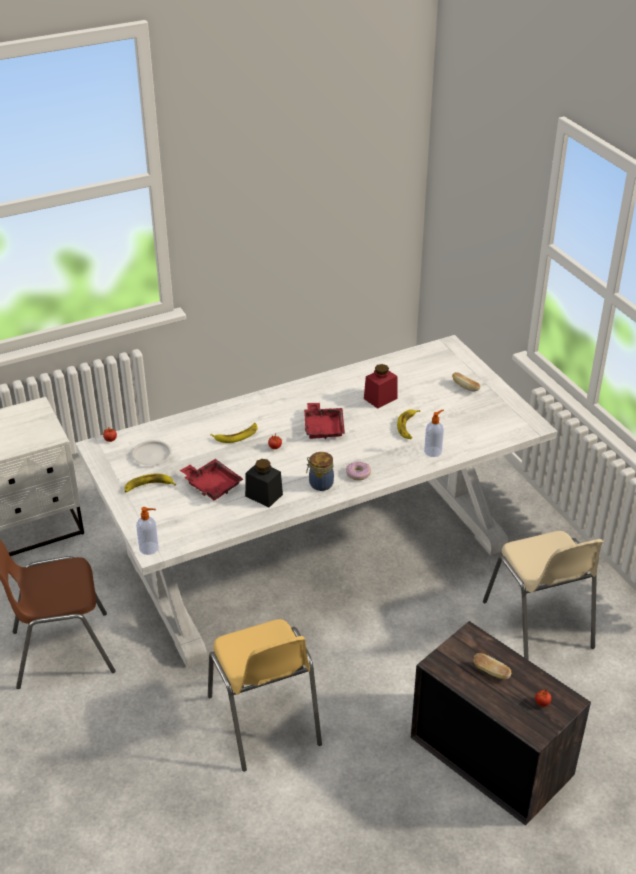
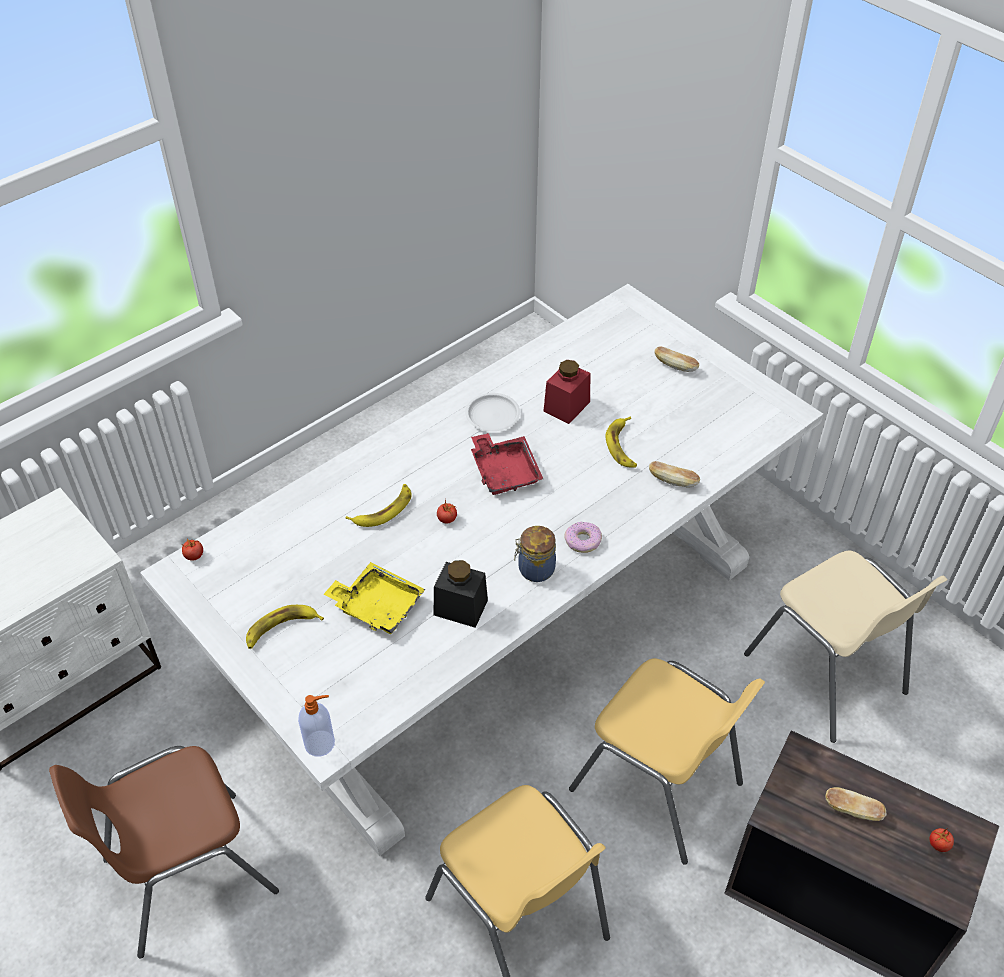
camera: 15 degrees left, 10 degrees up
(151, 455) = (267, 571): white plate -> white plate (492, 415)
(212, 485) = (377, 606): red tray -> yellow tray
(389, 667) = (658, 787): none -> yellow chair
(433, 451) = (672, 481): soap dispenser -> bread

